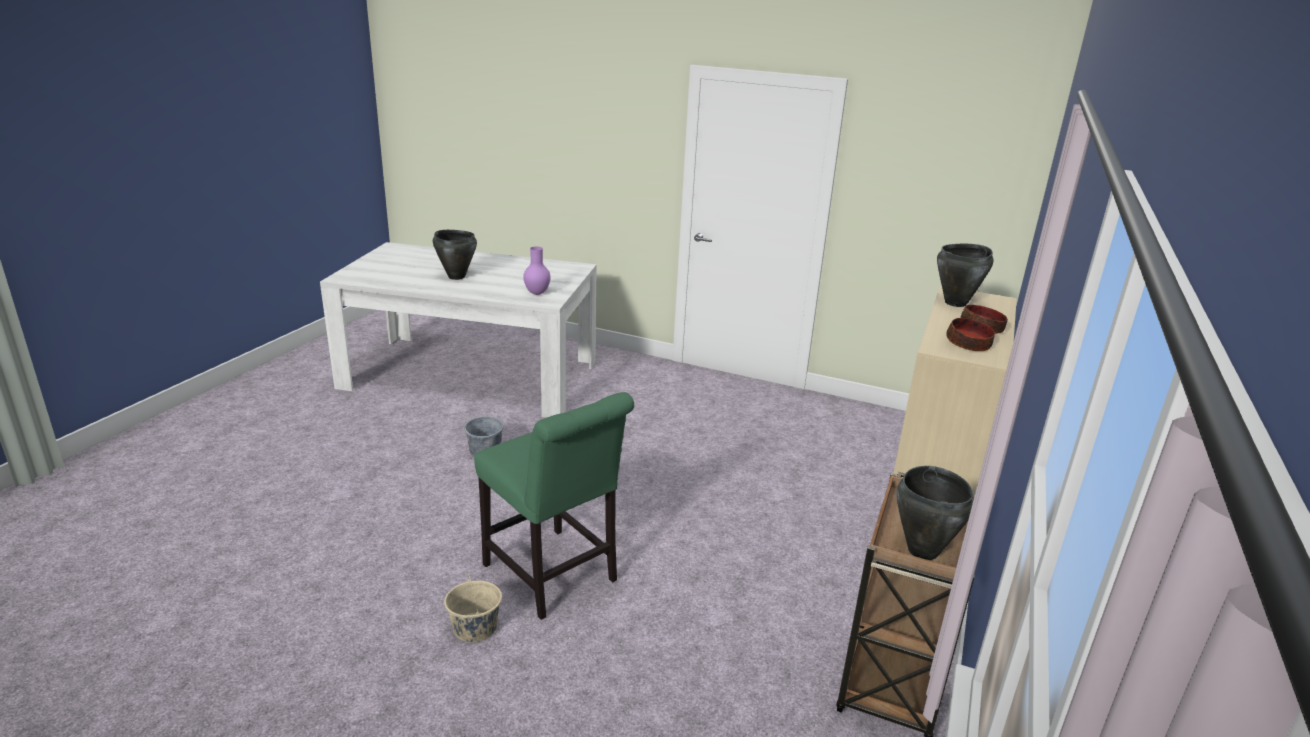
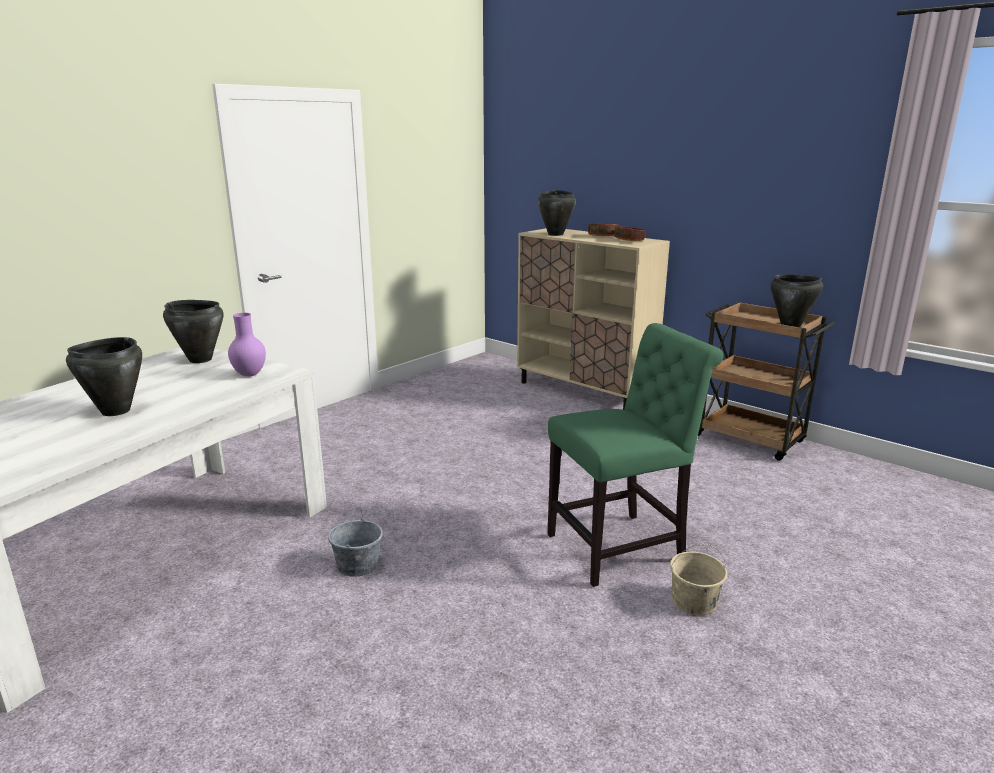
camera: 70 degrees left, 5 degrees down
(561, 274) = (200, 359): none -> black cooking pot

